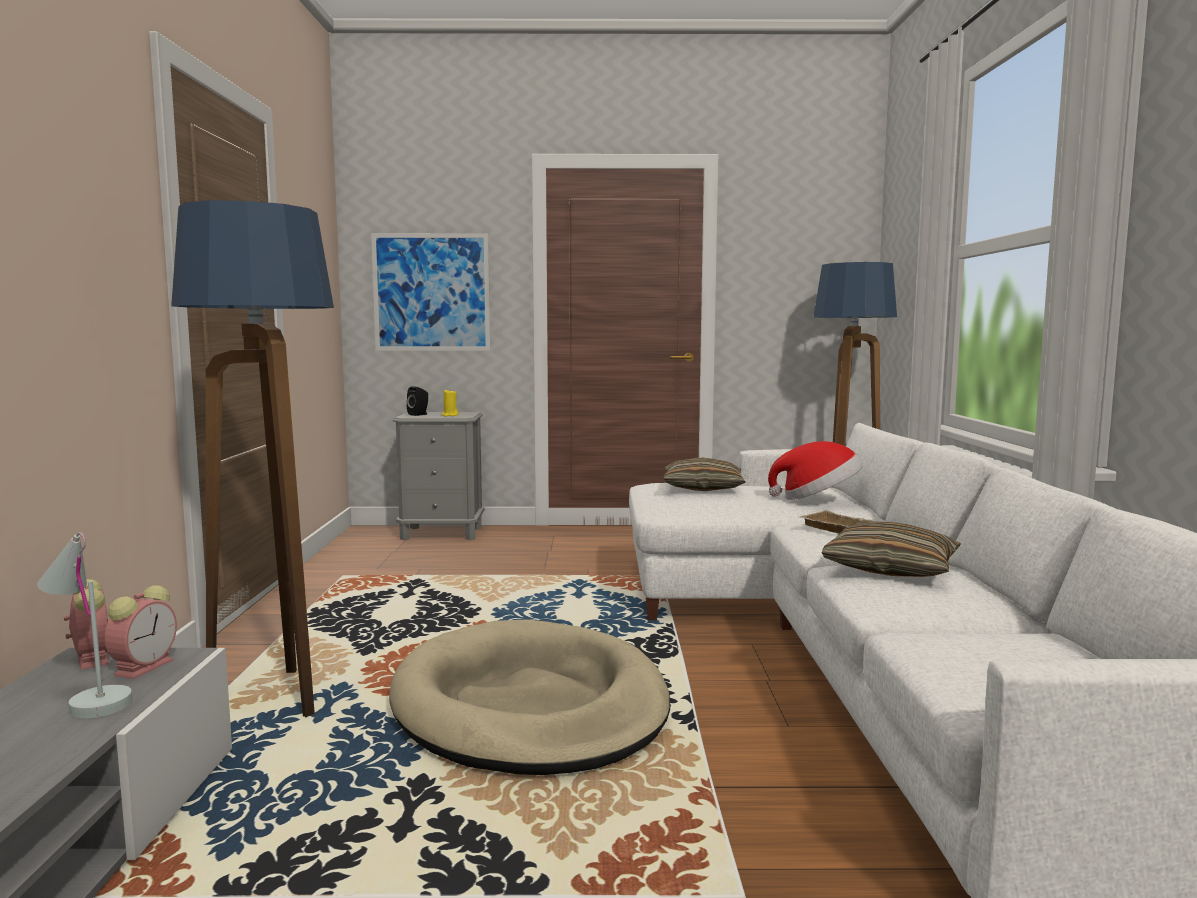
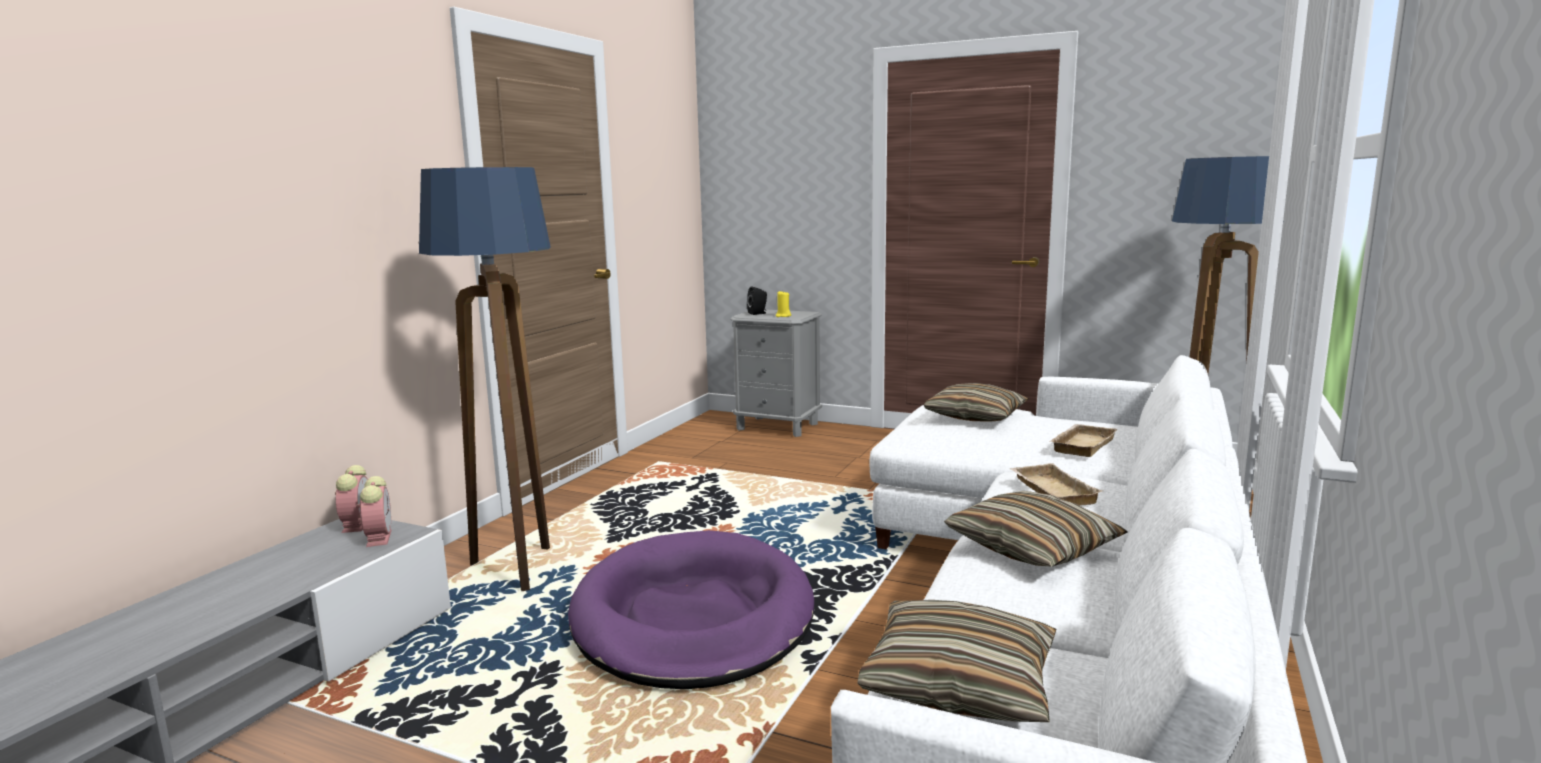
camera: 25 degrees right, 5 degrees up
(88, 699) = (322, 559): white table lamp -> none
(145, 666) = (378, 537): alarm clock -> alarm clock turned 60 degrees counterclockwise
(431, 292) = (778, 194): picture -> none
(530, 706) = (693, 617): beige dog bed -> purple dog bed
(817, 499) = (1081, 445): hat -> beige tray
(987, 663) = (959, 682): none -> pillow

